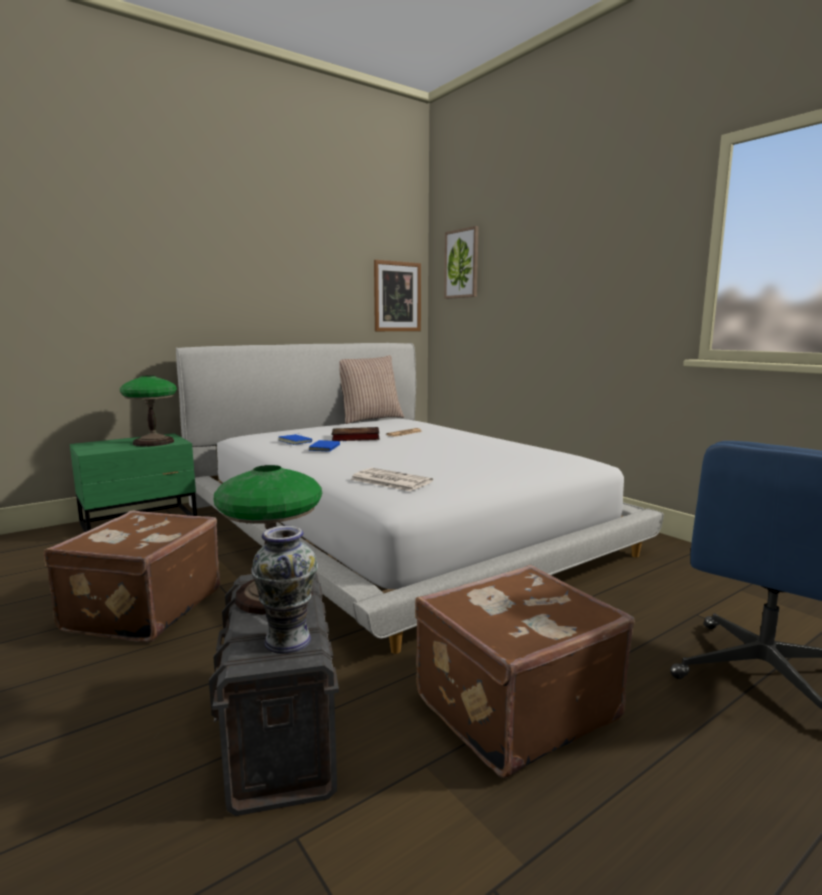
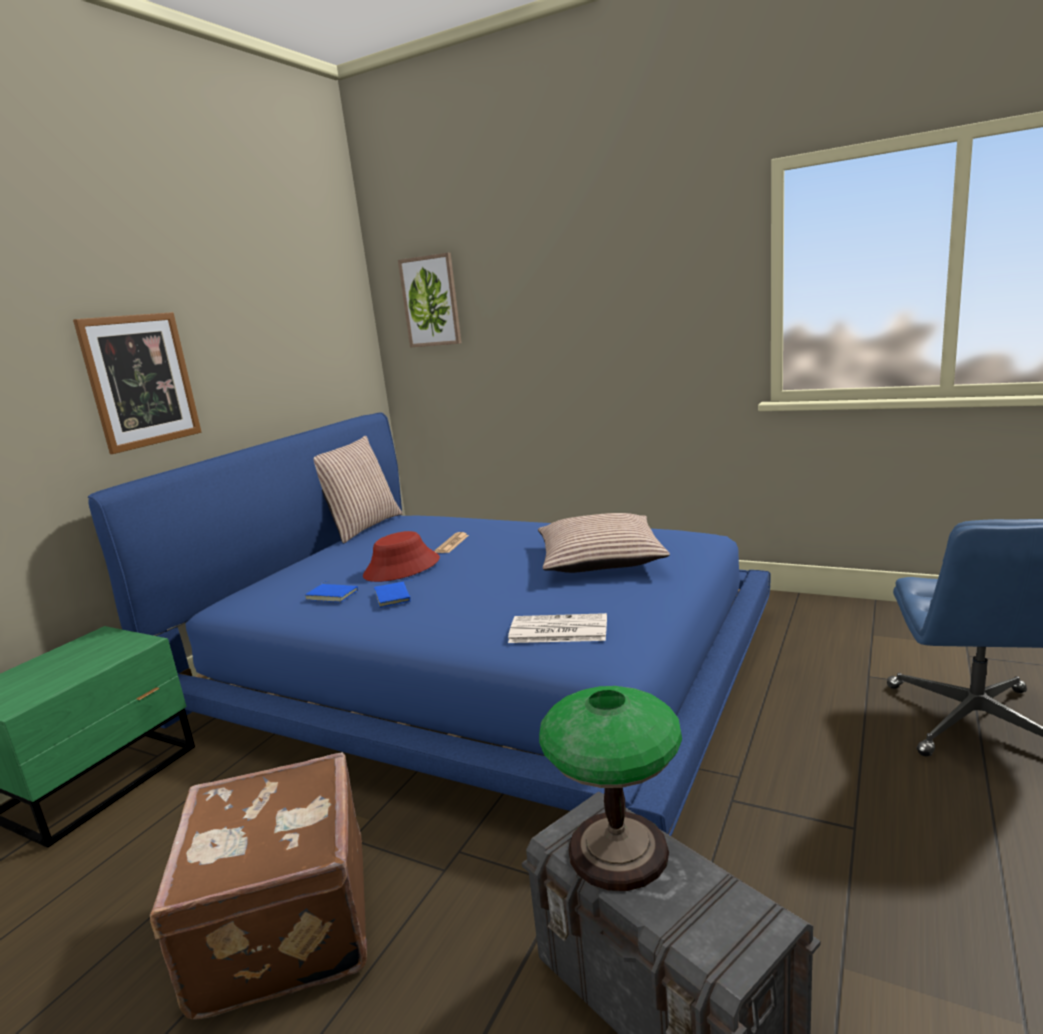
camera: 25 degrees left, 5 degrees up
(153, 442) = (100, 655): table lamp -> none
(287, 640) = (725, 910): vase -> none
(354, 438) = (402, 568): book -> red hat
(394, 526) = (476, 666): white bed -> blue bed
(397, 296) = (347, 352): picture -> picture (141, 380)
(485, 456) = (599, 559): none -> pillow
(512, 706) = (838, 853): brown suitcase -> none

